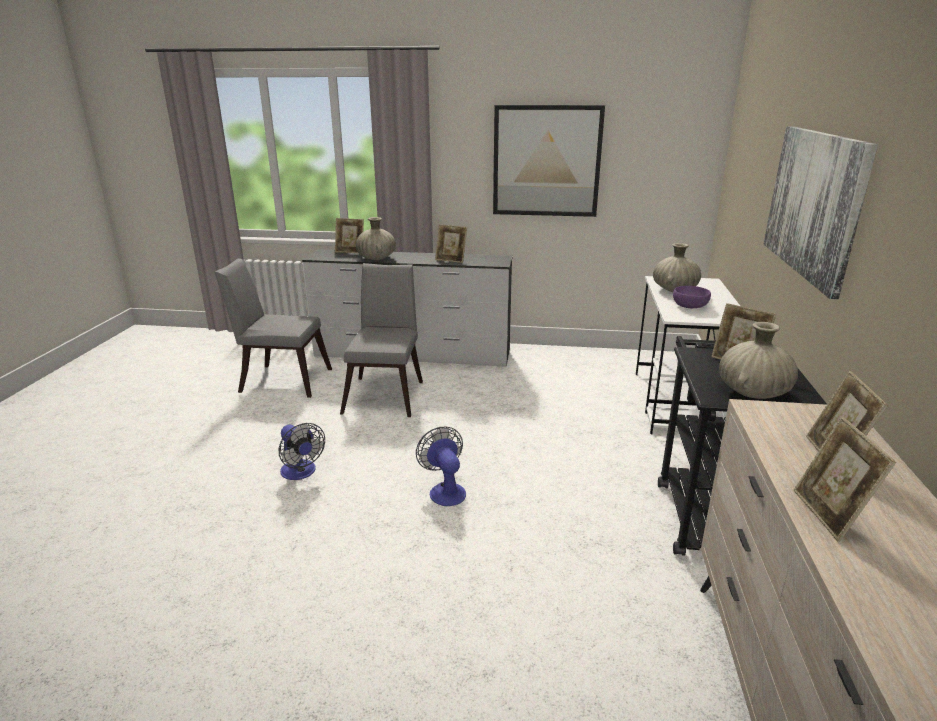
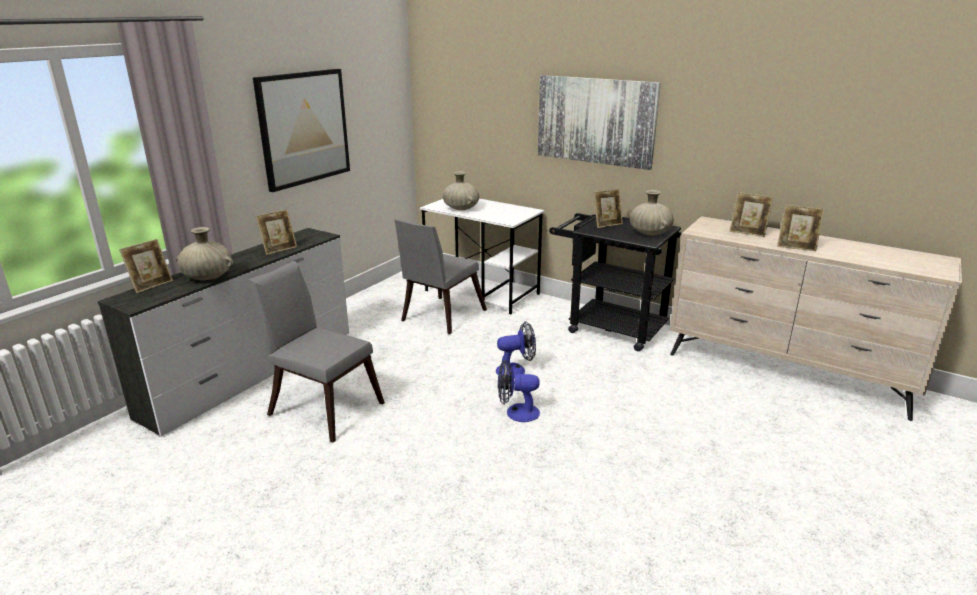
camera: 65 degrees left, 0 degrees up
(281, 380) = (192, 473): grey chair -> grey chair (440, 317)
(301, 473) = (426, 487): fan -> fan (516, 370)
(690, 306) = (496, 213): purple bowl -> none

